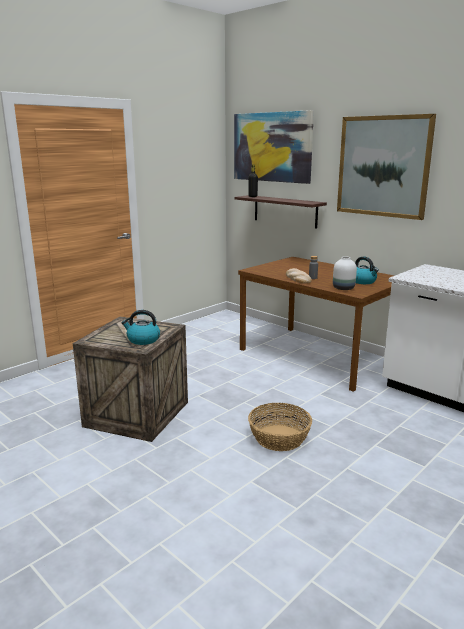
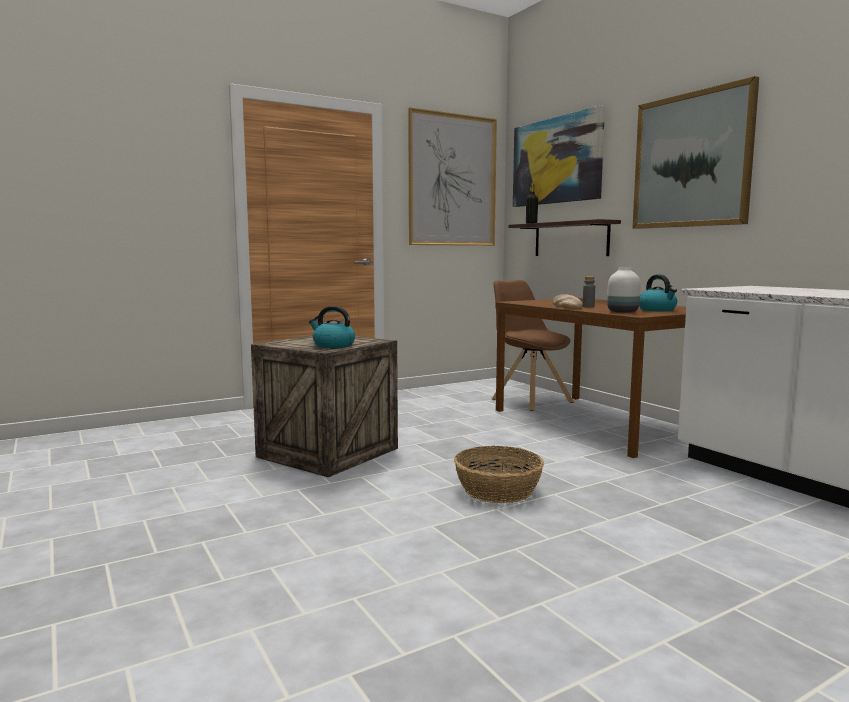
camera: 15 degrees right, 10 degrees down
(187, 160) = (452, 180): none -> picture
(258, 335) = (529, 400): none -> brown chair

